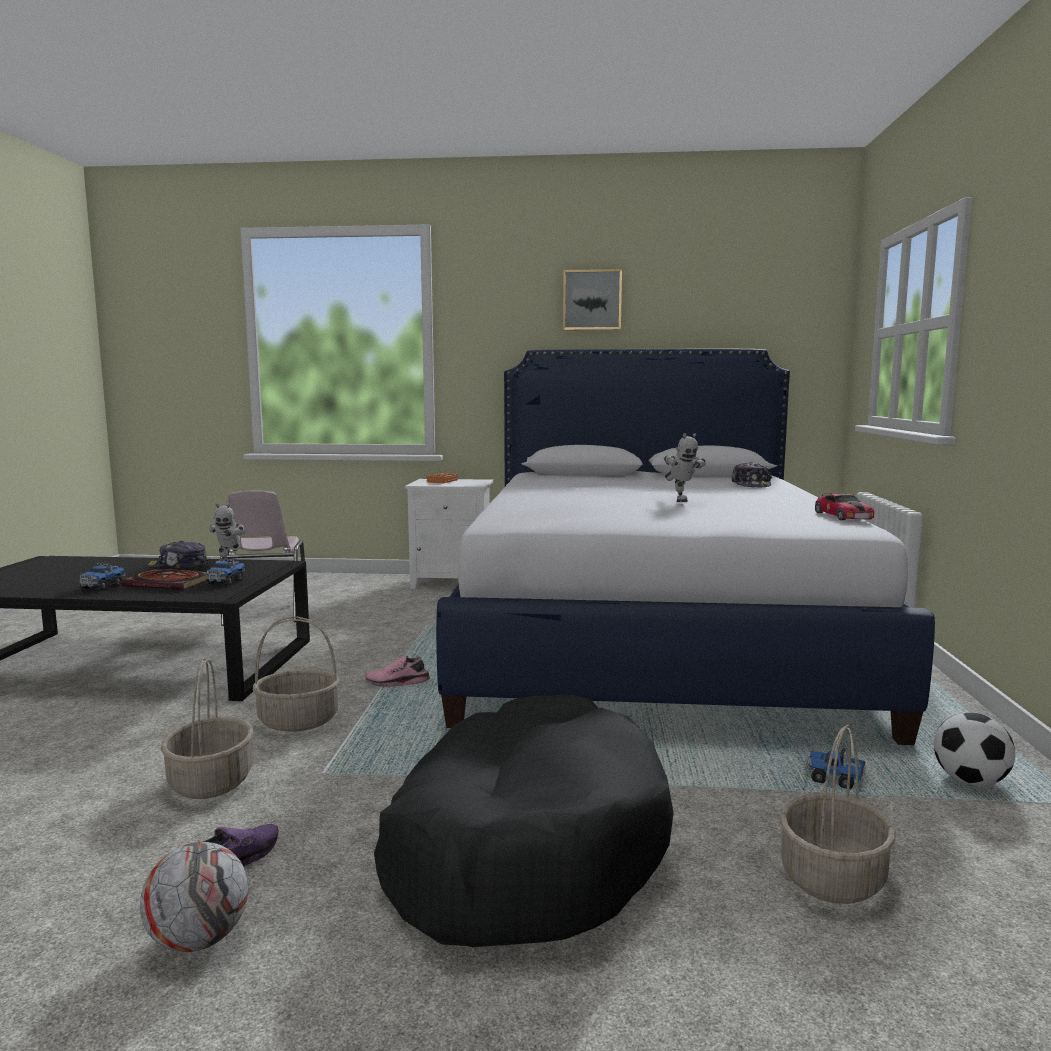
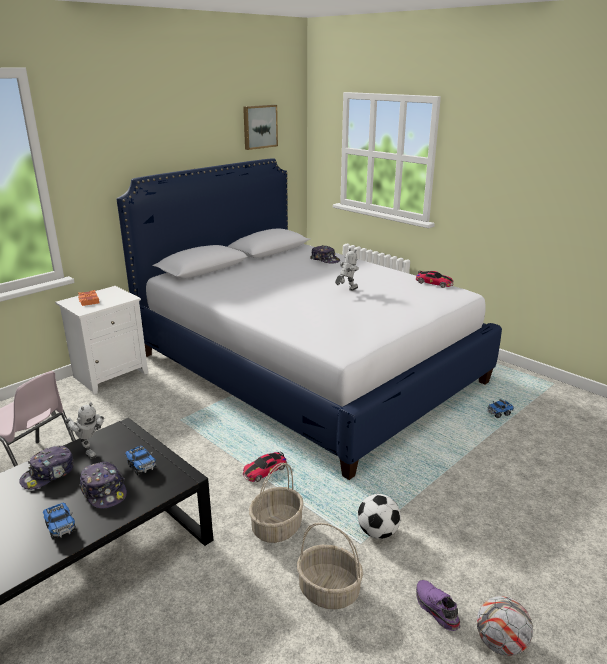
camera: 50 degrees left, 15 degrees up
(170, 583) = (104, 491): book -> cap
(397, 683) = (264, 470): pink shoe -> toy car
(525, 847) = (491, 512): black dog bed -> none
(592, 300) = (167, 131): picture -> picture (259, 126)
(680, 501) = (346, 290): toy robot -> toy robot turned 75 degrees counterclockwise
(833, 878) = (564, 455): basket -> none
(970, 781) = (523, 390): football -> football (377, 532)

